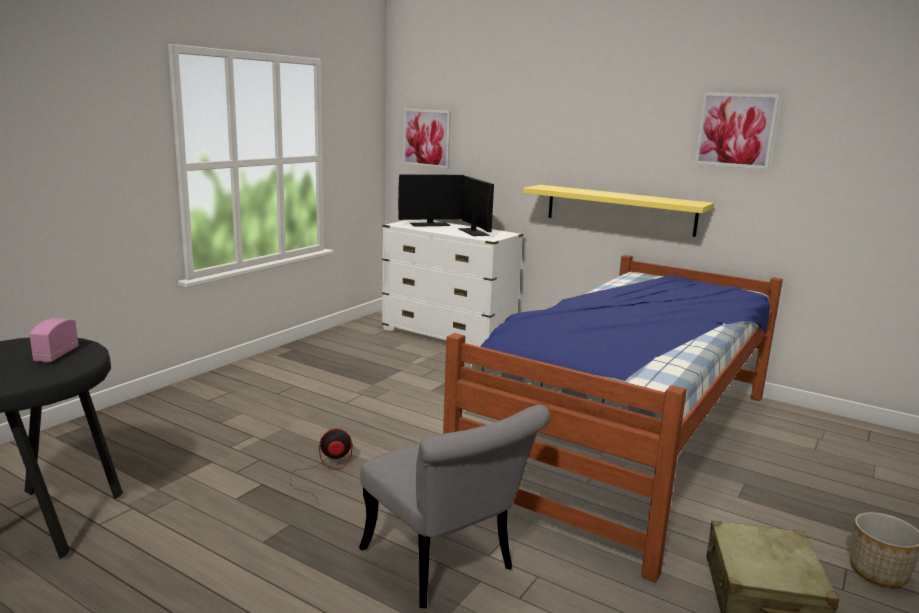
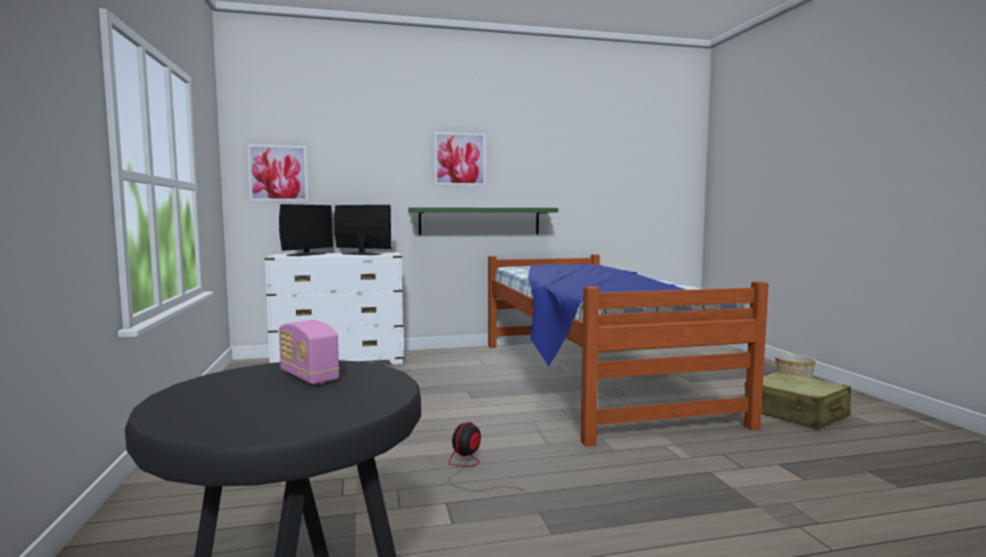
camera: 45 degrees left, 10 degrees down
(446, 566) = (680, 475): grey chair -> none
(620, 209) = (480, 221): yellow shelf -> green shelf
(736, 130) = (555, 156): picture -> picture (459, 159)

